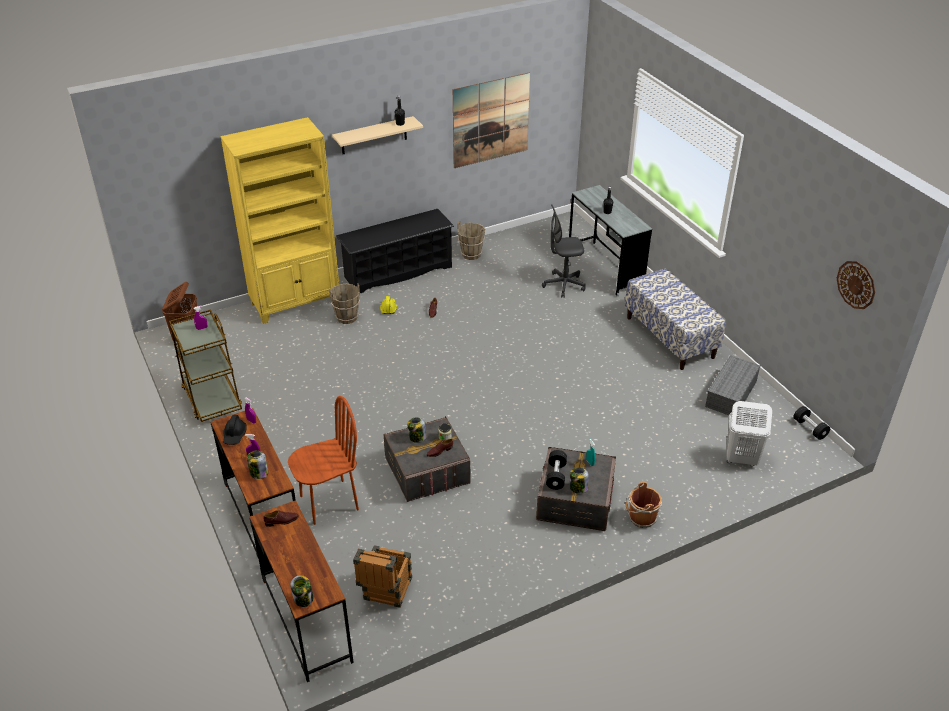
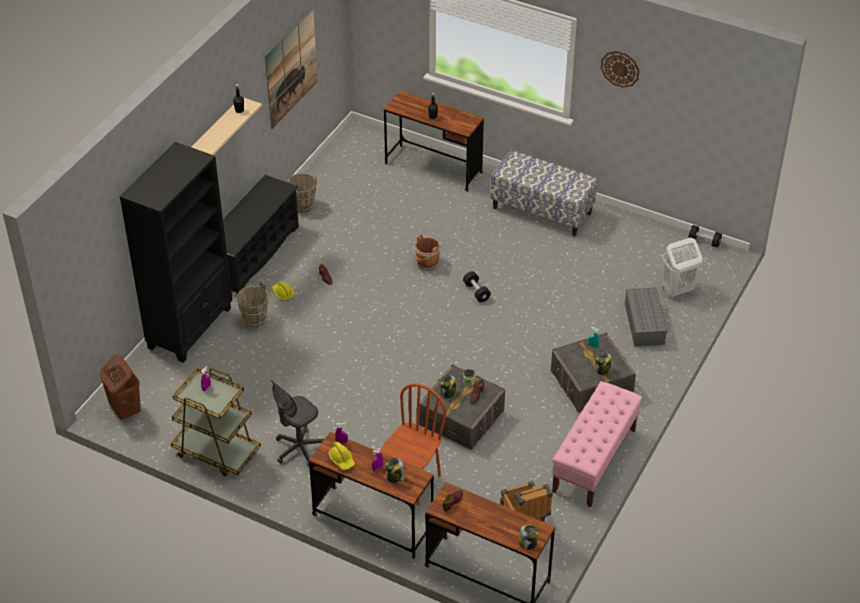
camera: 35 degrees left, 5 degrees up
(235, 435) = (342, 460): black hard hat -> yellow hard hat
(296, 302) = (191, 327): yellow bookcase -> black bookcase
(508, 572) = (594, 460): none -> pink bench
(556, 476) = (579, 369): black dumbbell -> black dumbbell (476, 292)
(563, 285) = (413, 200): grey office chair -> grey office chair (299, 449)
(605, 268) = (433, 168): grey desk -> brown desk
(641, 518) = (648, 372): brown bucket -> brown bucket (426, 263)
(731, 394) = (628, 240): grey storage box -> grey storage box (645, 324)
(856, 284) = (724, 116): wall clock -> wall clock (620, 68)

